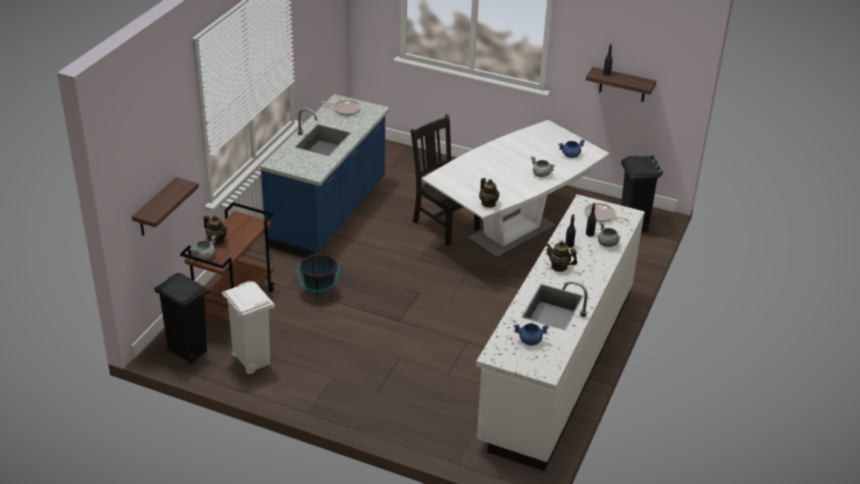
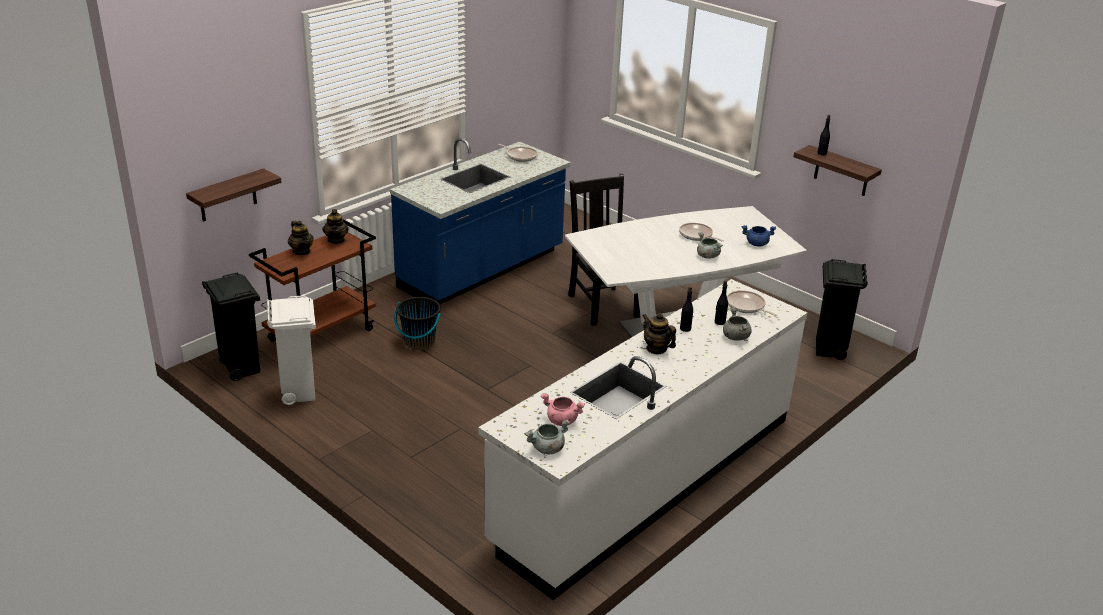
camera: 20 degrees right, 5 degrees down
(204, 256) = (276, 263): grey cooking pot -> grey cooking pot (547, 449)
(488, 203) = (623, 272): teapot -> teapot (336, 240)
(523, 157) = (697, 235): none -> frying pan
(529, 341) = (561, 420): blue cooking pot -> pink cooking pot

